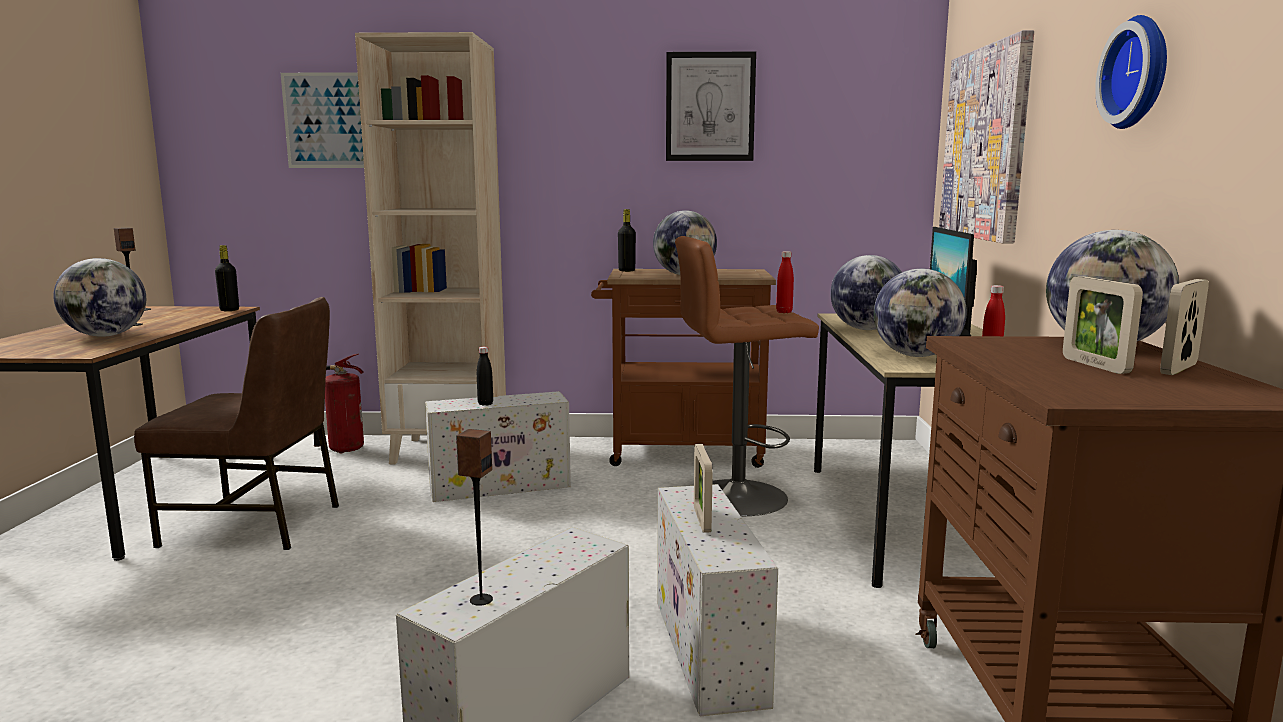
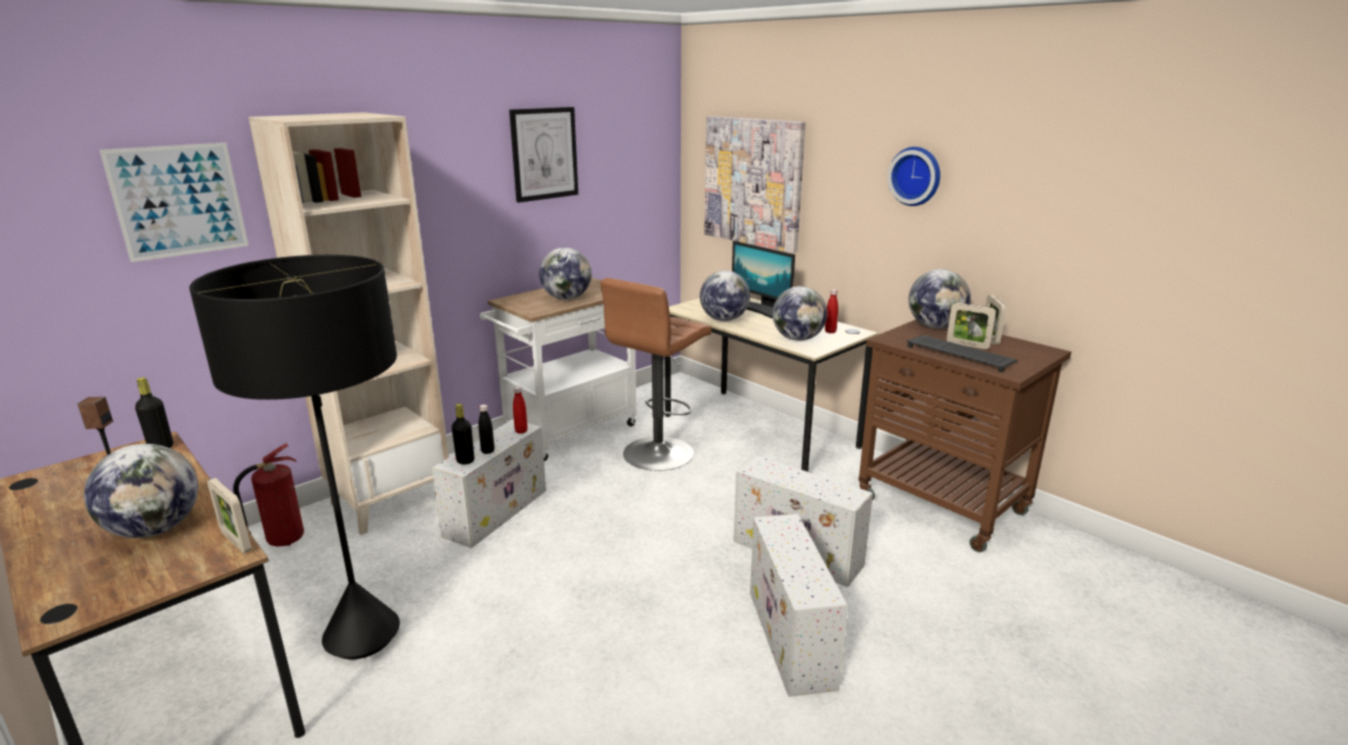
camera: 45 degrees left, 10 degrees up
(256, 524) = (363, 639): brown chair -> black floor lamp
(480, 600) = (810, 579): speaker -> none
(626, 271) = (509, 302): black bottle -> black bottle (465, 461)
(680, 453) = (567, 433): brown cart -> white cart
(702, 520) = (797, 482): picture frame -> picture frame (236, 541)
(784, 312) = (677, 319): red bottle -> red bottle (521, 431)
(1044, 369) = (961, 354): none -> keyboard

